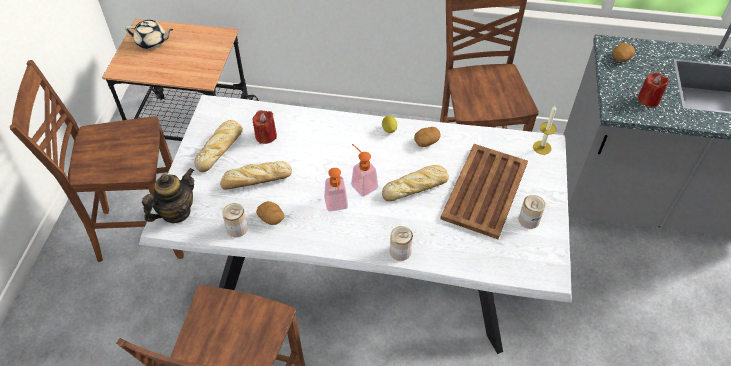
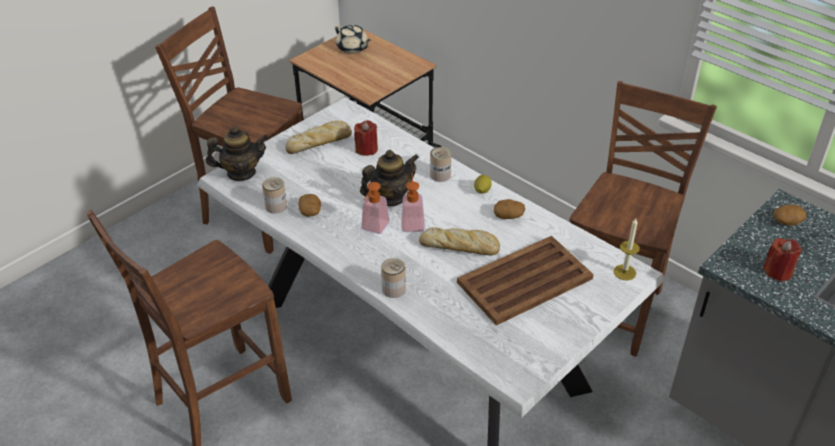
camera: 35 degrees right, 10 degrees down
(255, 180) = (325, 178): bread -> none
(325, 171) = (390, 198): none -> teapot
(529, 220) = (544, 325): can -> can (440, 175)

